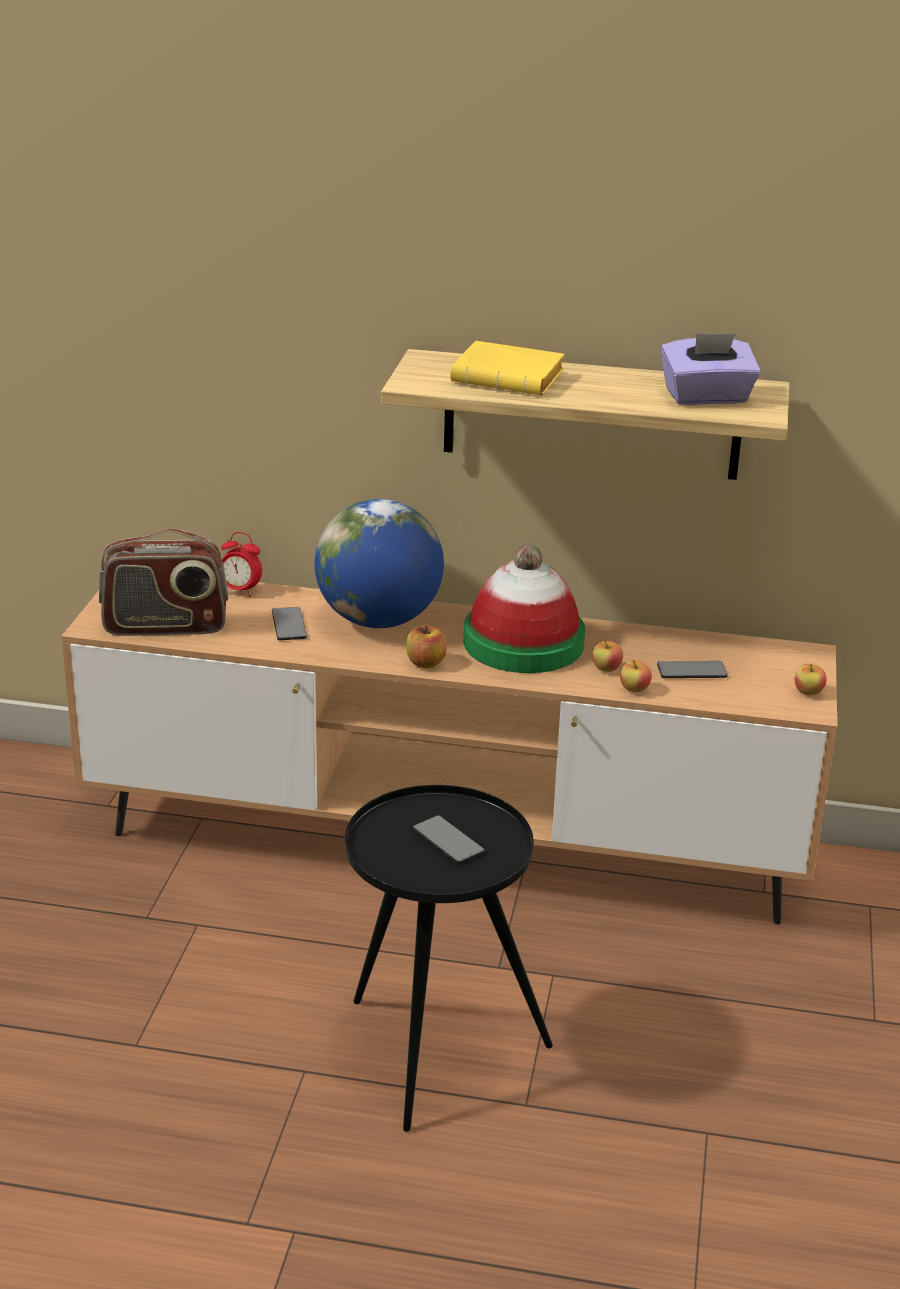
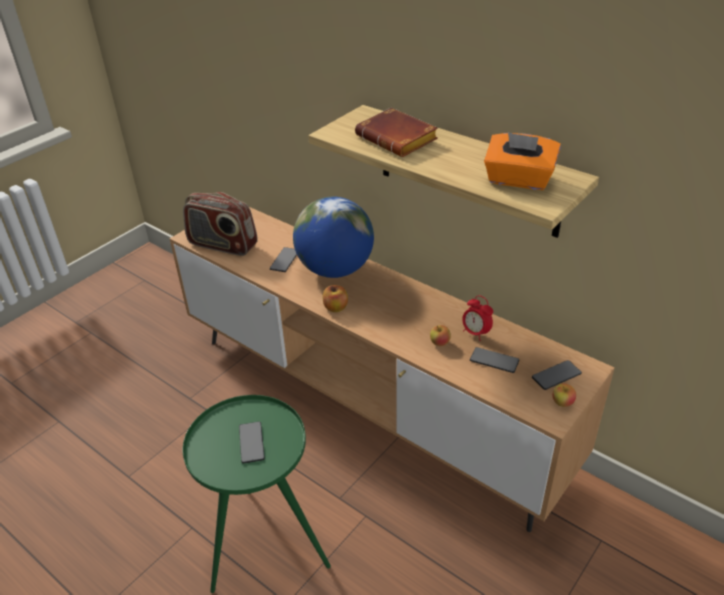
camera: 30 degrees right, 10 degrees up
(240, 591) = (280, 230): alarm clock -> alarm clock (475, 333)
(434, 1050) = (265, 542): black side table -> green side table
(511, 378) = (399, 139): yellow book -> brown book
(523, 643) = (405, 308): hat -> none
(634, 689) = (444, 364): apple -> none
(706, 397) = (518, 180): purple tissue box -> orange tissue box
(778, 668) = (556, 375): none -> phone

